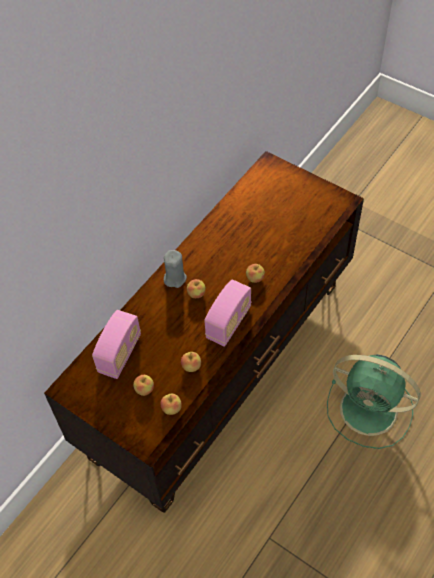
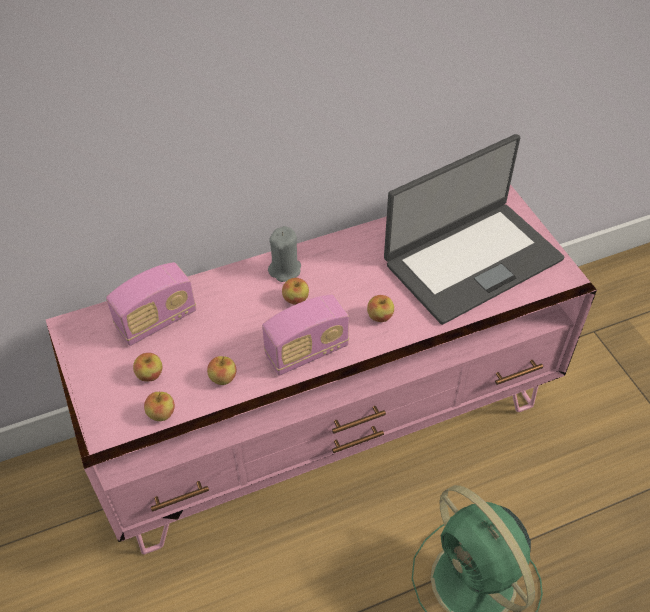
camera: 30 degrees right, 5 degrees down
(221, 367) = (327, 426): brown tv stand -> pink tv stand
(282, 215) = (471, 260): none -> laptop

